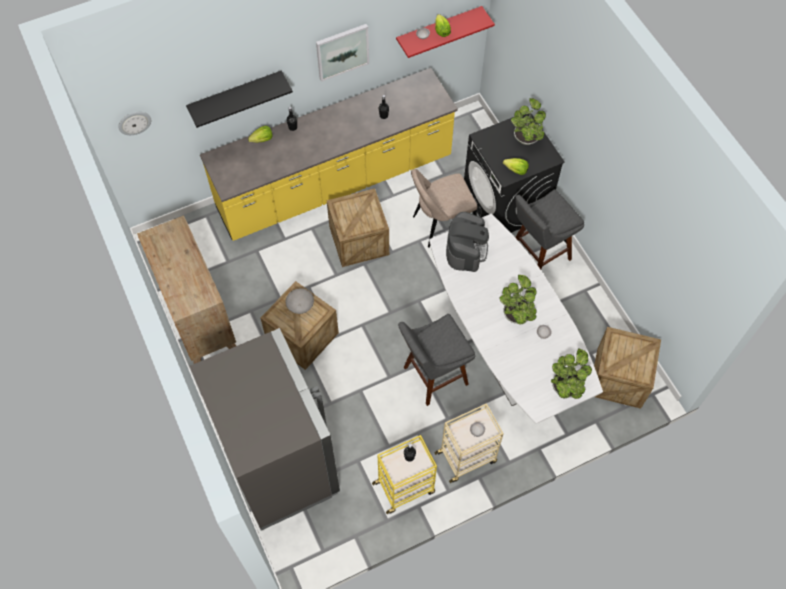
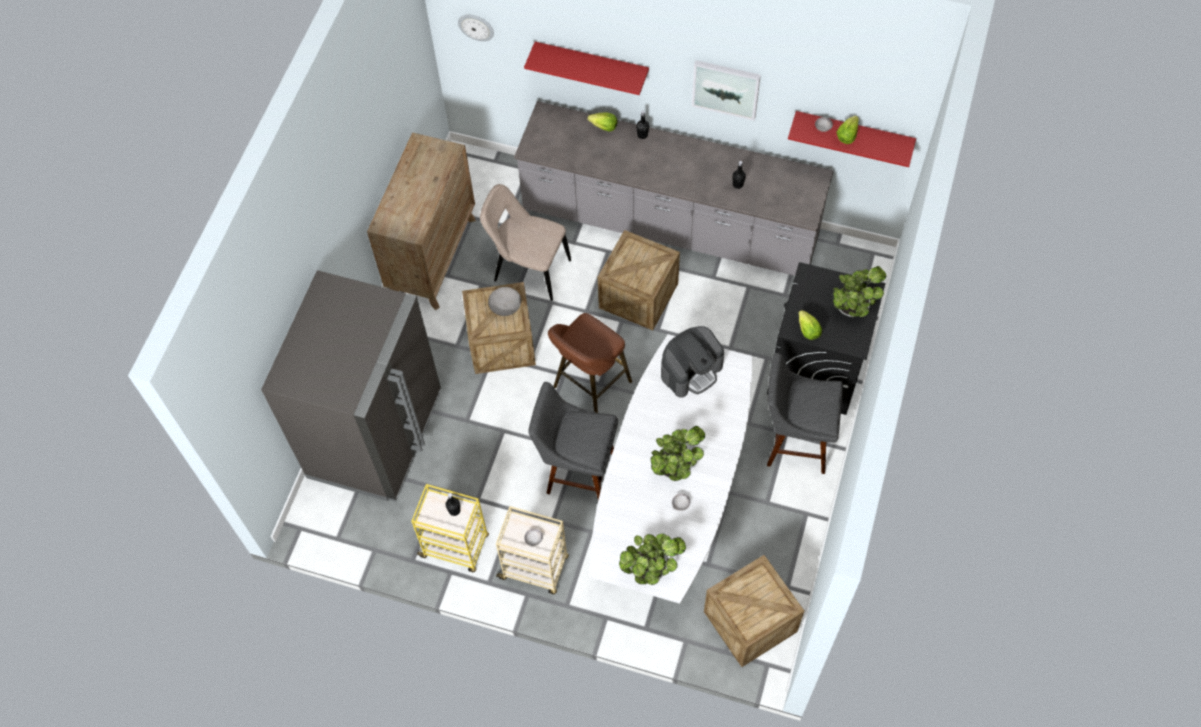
camera: 45 degrees right, 0 degrees up
(236, 95) = (591, 64): black shelf -> red shelf
(335, 184) = (670, 226): yellow counter -> grey counter
(386, 319) = (589, 387): none -> brown stool
(441, 224) = (730, 340): beige chair -> beige chair (528, 270)

